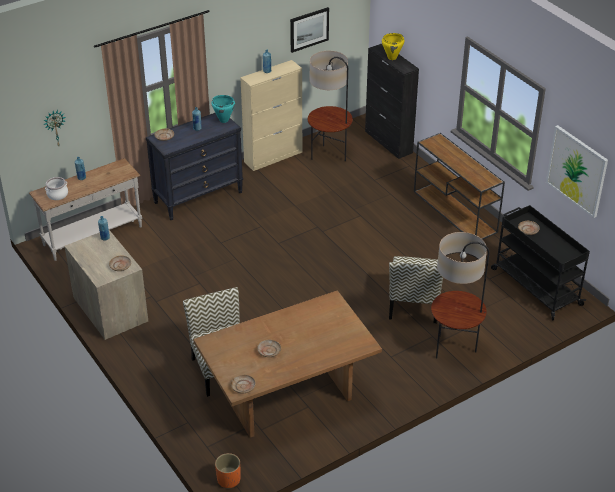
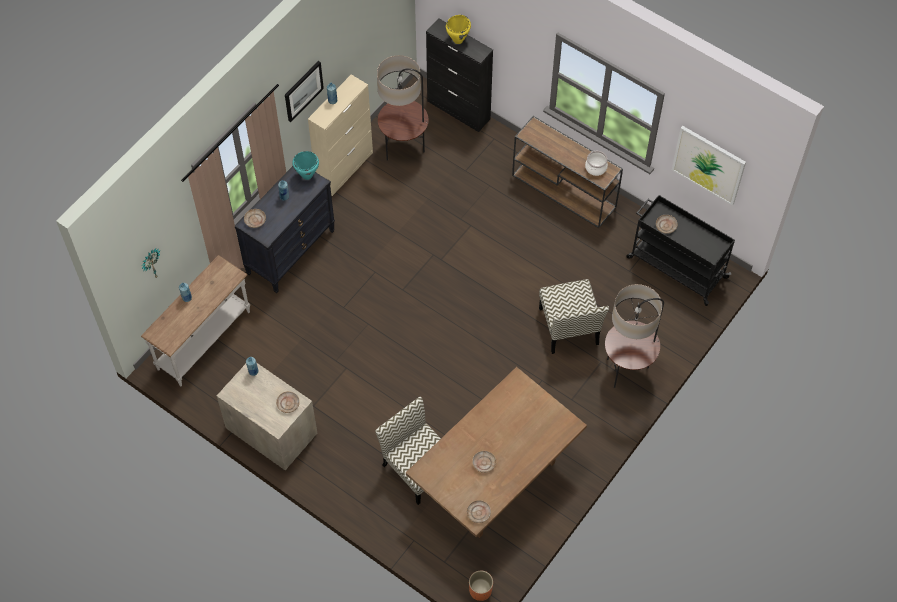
camera: 20 degrees left, 20 degrees up
(57, 194) = (173, 330): cooking pot -> cooking pot (595, 167)
(309, 29) = (362, 36): picture -> picture (303, 91)

